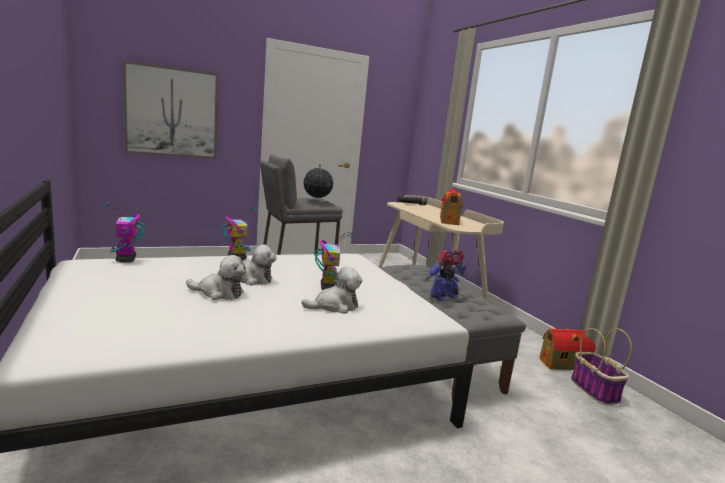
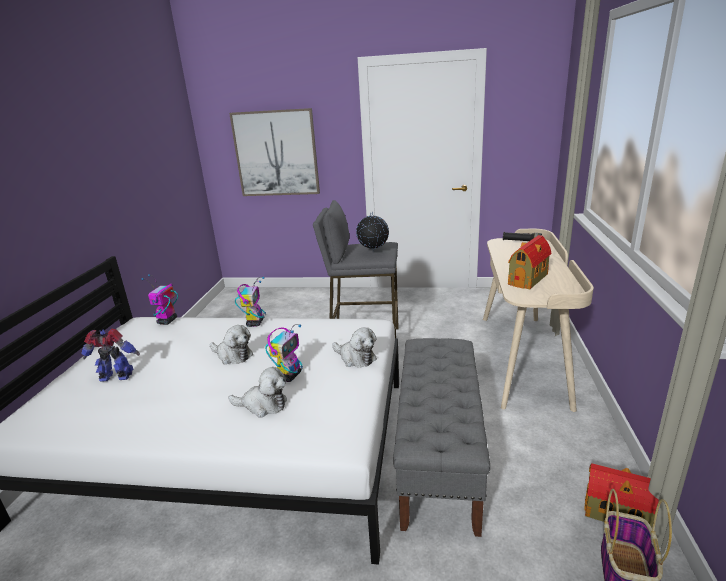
camera: 35 degrees right, 10 degrees up
(219, 293) = (187, 372): plush toy -> plush toy (355, 358)
(444, 297) = (422, 402): toy robot -> toy robot (116, 377)

